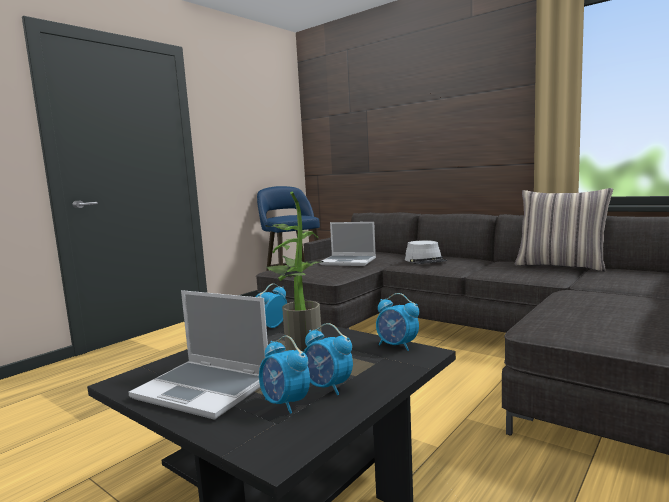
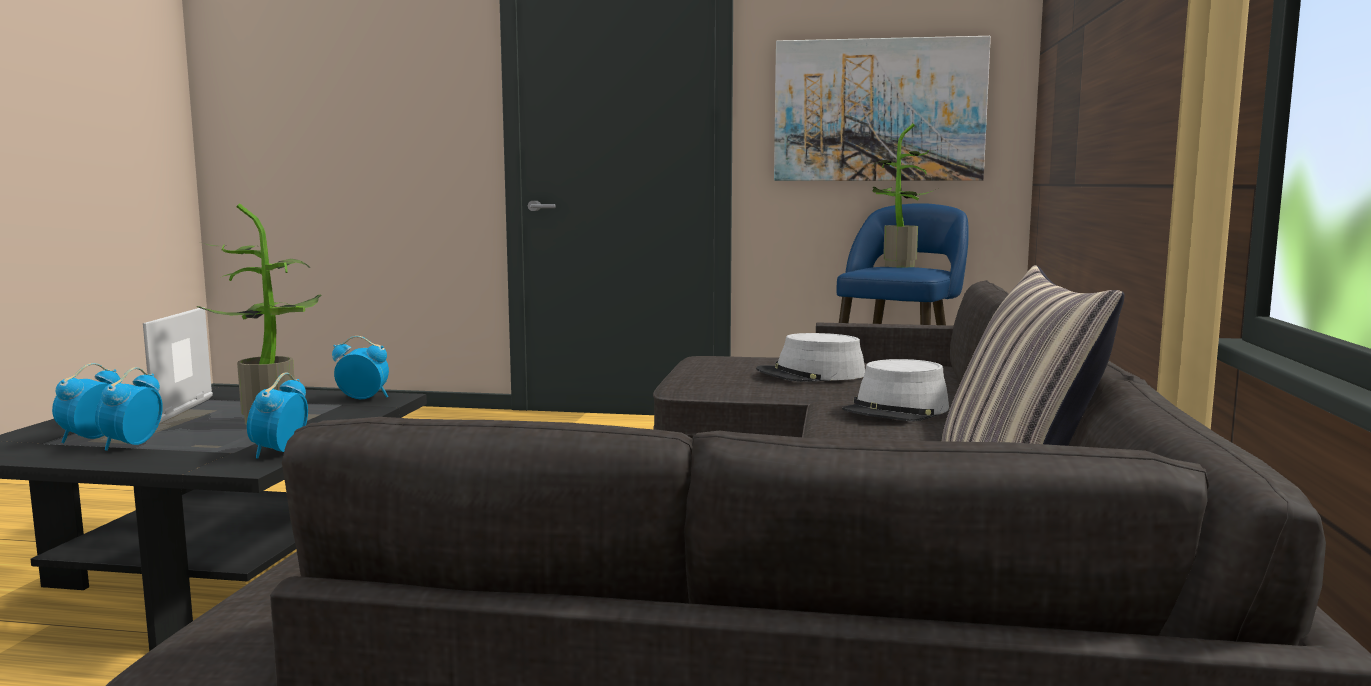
camera: 60 degrees right, 0 degrees up
(253, 142) = (878, 110): none -> picture
(286, 215) = (898, 266): none -> potted plant
(349, 262) = (811, 374): laptop -> grey hat

